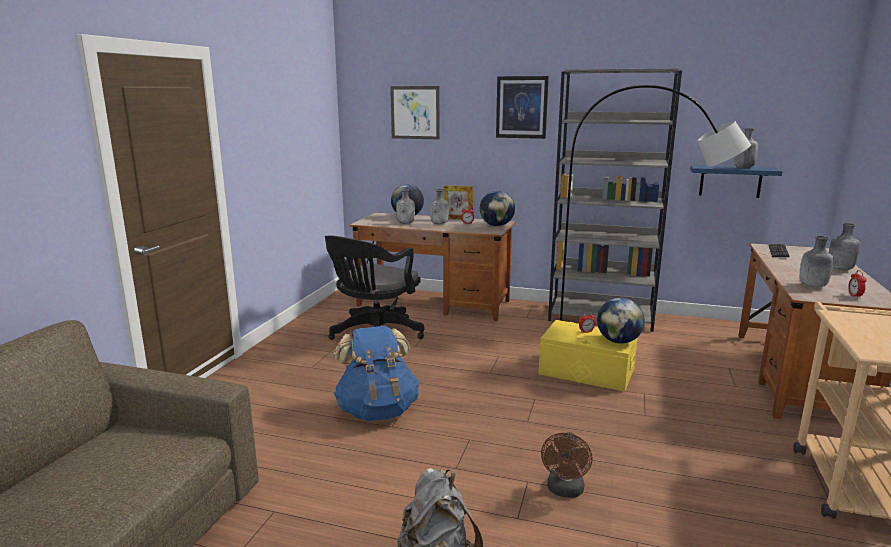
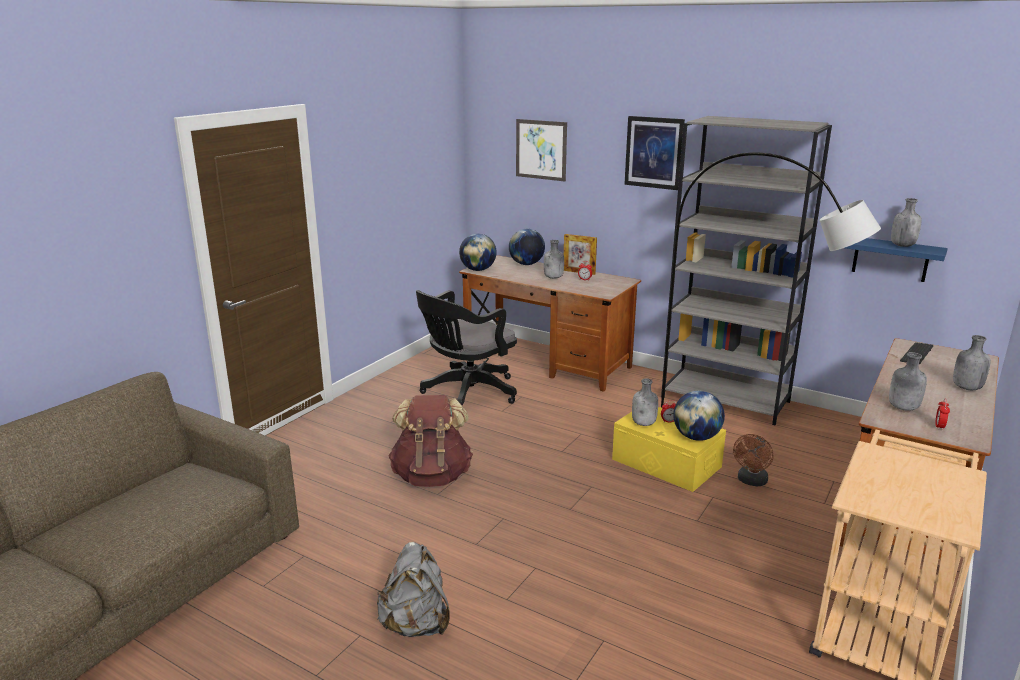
camera: 15 degrees right, 5 degrees up
(377, 410) = (432, 476): blue backpack -> brown backpack
(406, 223) = (518, 274): grey bottle -> grey bottle (644, 423)
(496, 225) = (614, 285): globe -> globe (478, 270)
(565, 491) = (565, 583): brown fan -> brown fan (751, 481)

